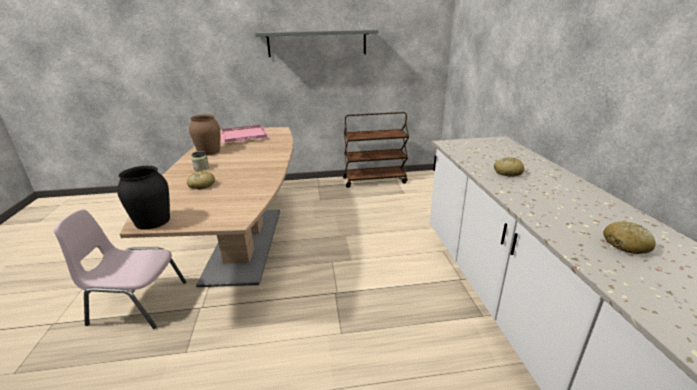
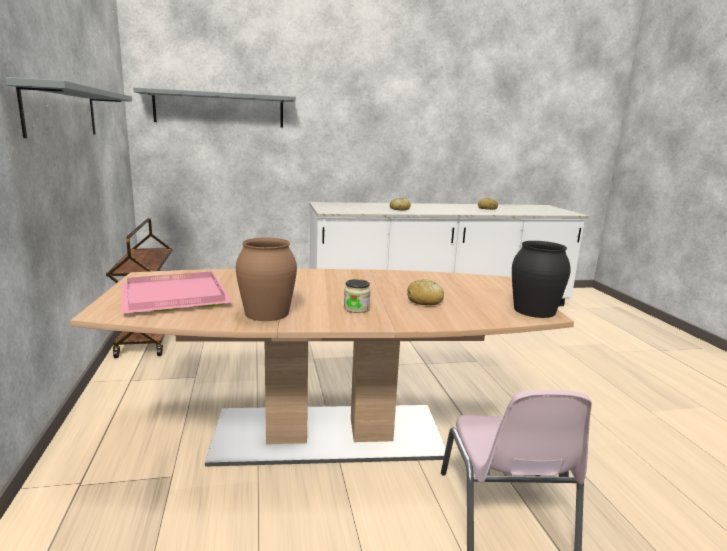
camera: 95 degrees left, 10 degrees down
(481, 33) = (219, 109): none -> grey shelf

